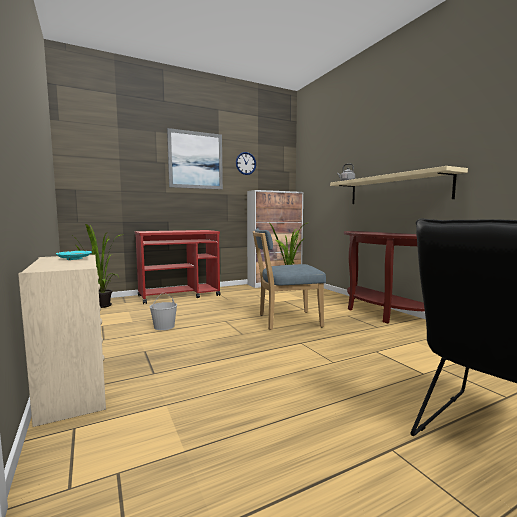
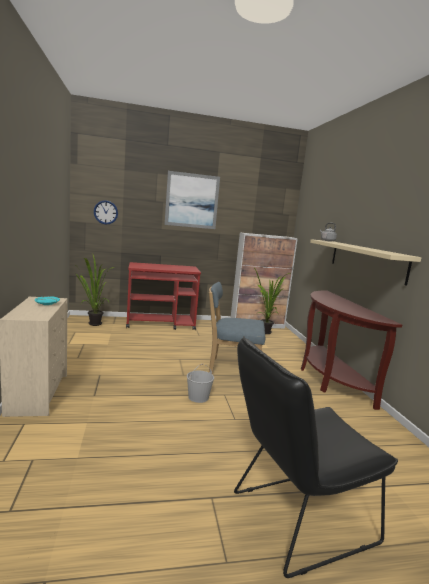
camera: 15 degrees right, 5 degrees up
(164, 327) = (127, 355): white bucket -> white bucket (198, 397)
(245, 163) = (242, 205): wall clock -> wall clock (106, 212)

